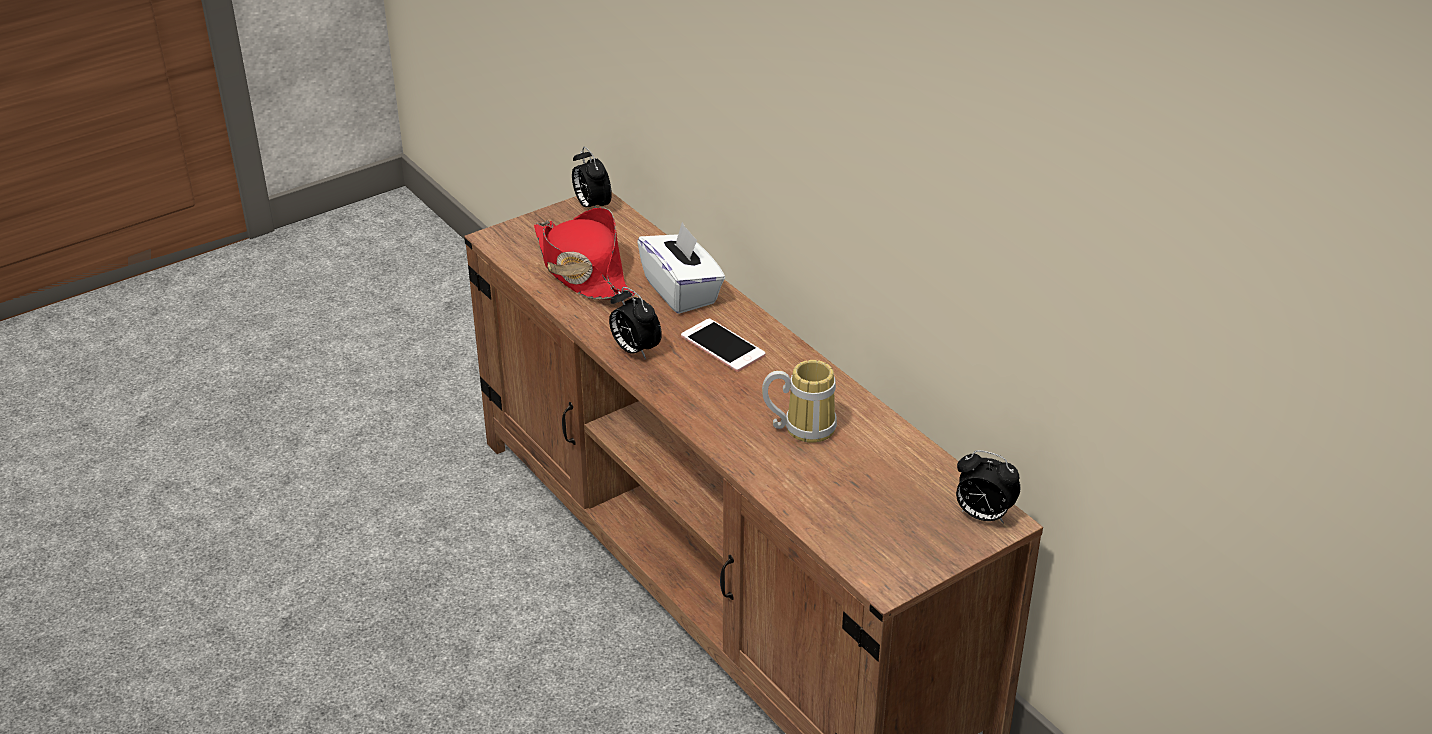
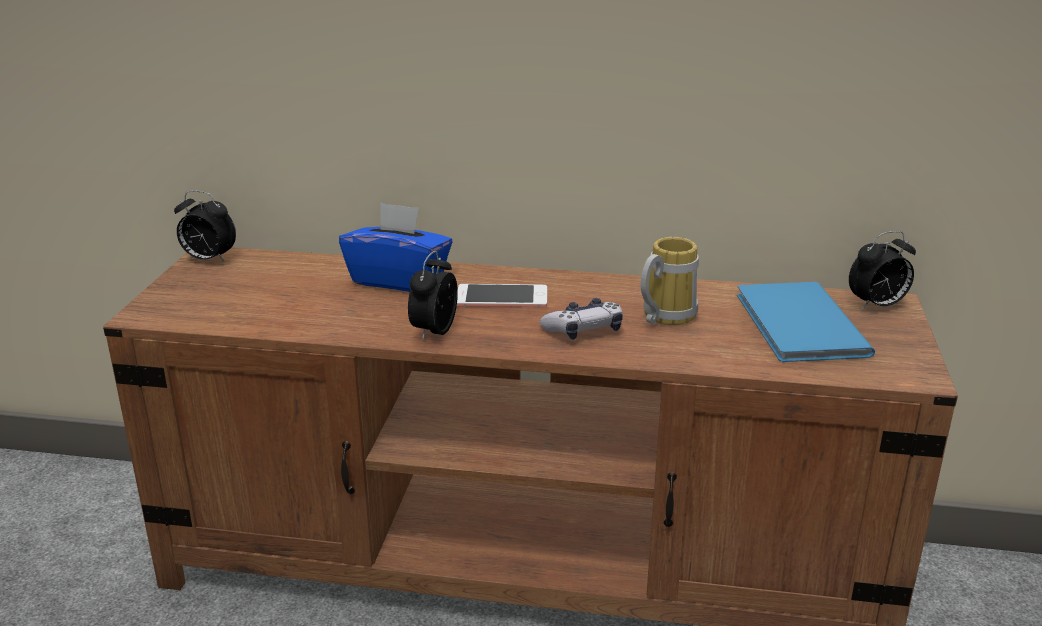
camera: 45 degrees left, 10 degrees down
(582, 270) = (280, 301): red hat -> none
(634, 350) = (434, 331): alarm clock -> alarm clock turned 105 degrees clockwise
(681, 291) = (399, 279): white tissue box -> blue tissue box
(728, 406) = (584, 330): none -> game controller
(883, 493) = (798, 326): none -> blue book

